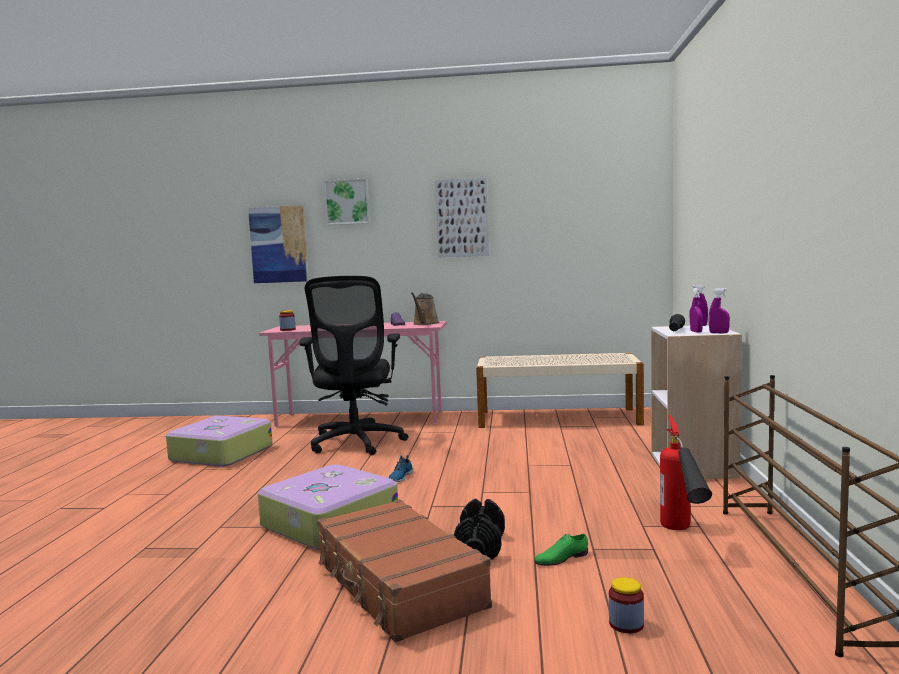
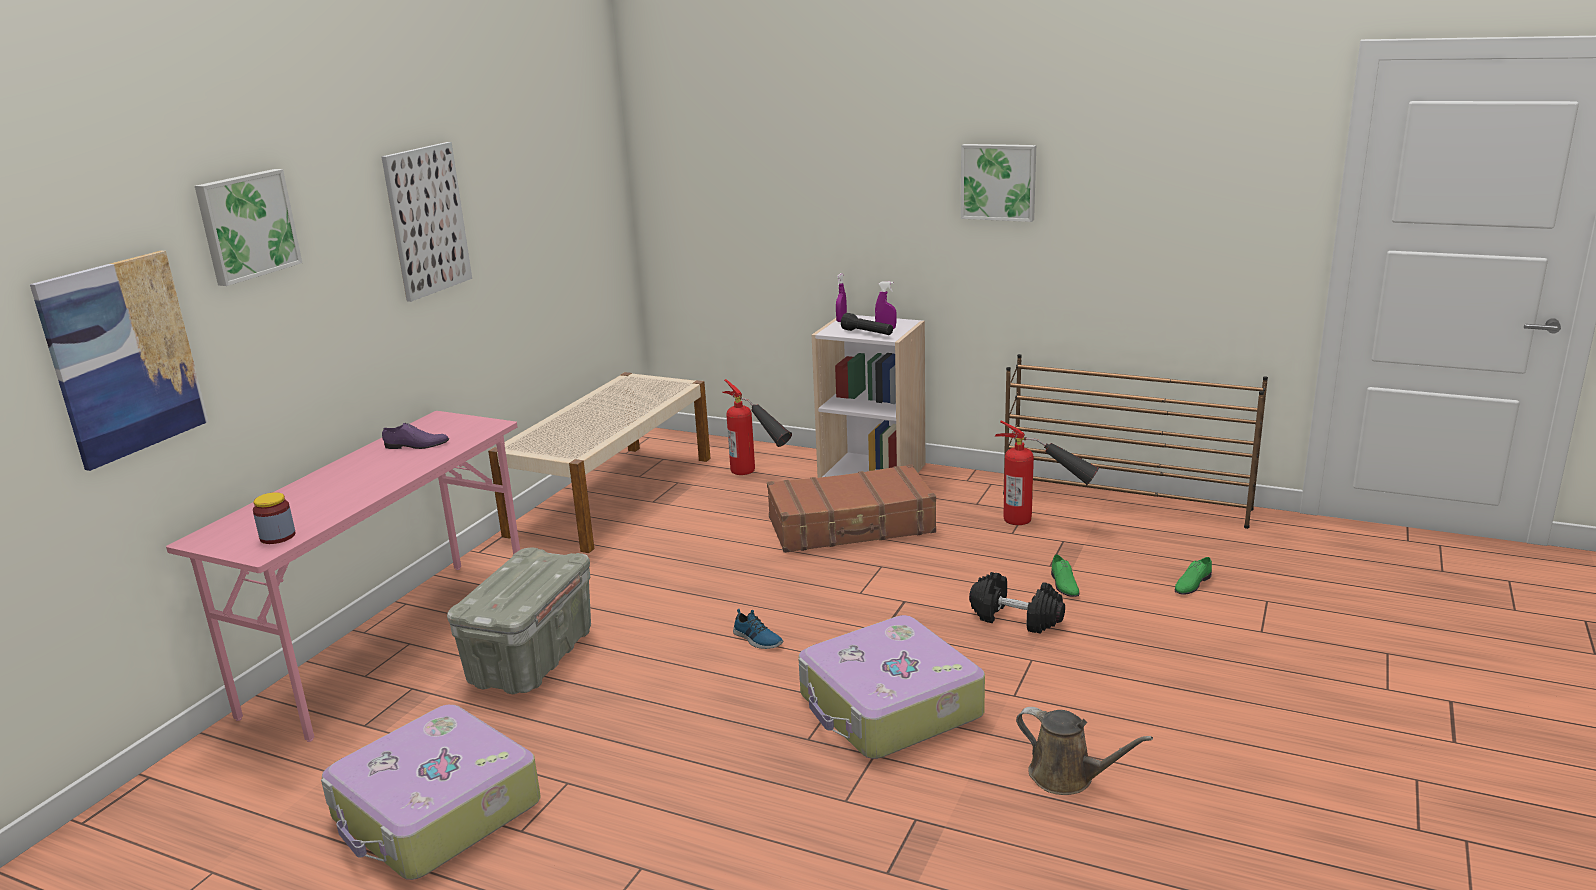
camera: 70 degrees left, 15 degrees up
(356, 441) = (532, 658): black office chair -> grey storage box
(398, 585) = (1087, 675): brown suitcase -> brown suitcase (851, 526)
(425, 324) = (451, 426): brown watering can -> brown watering can (1067, 777)
(626, 624) = (1192, 583): jar -> green shoe
(633, 439) = (758, 476): none -> fire extinguisher
(718, 333) = (907, 324): purple spray bottle -> none
(773, 193) = (999, 181): none -> picture

